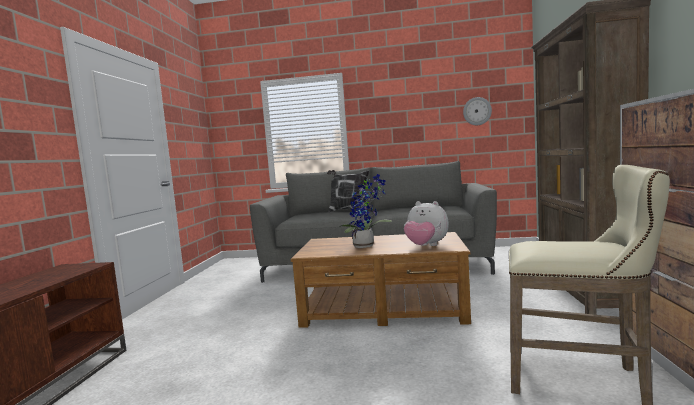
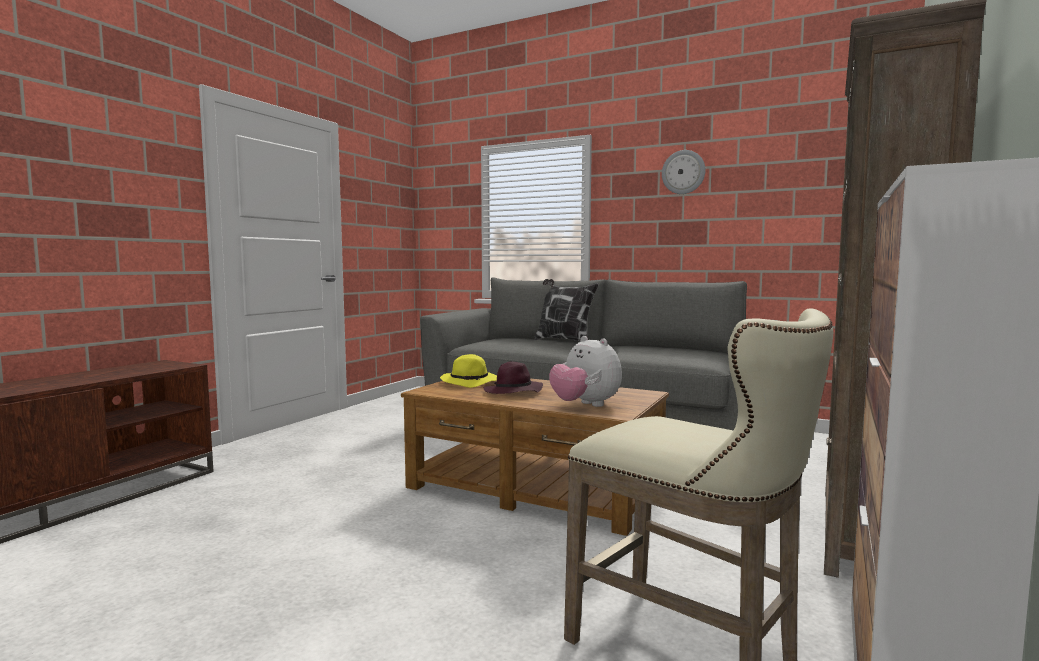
camera: 20 degrees right, 0 degrees up
(325, 244) = (470, 382): none -> yellow hat
(366, 246) = (513, 392): potted plant -> purple hat
(477, 111) = (801, 200): wall clock -> wall clock (683, 172)

